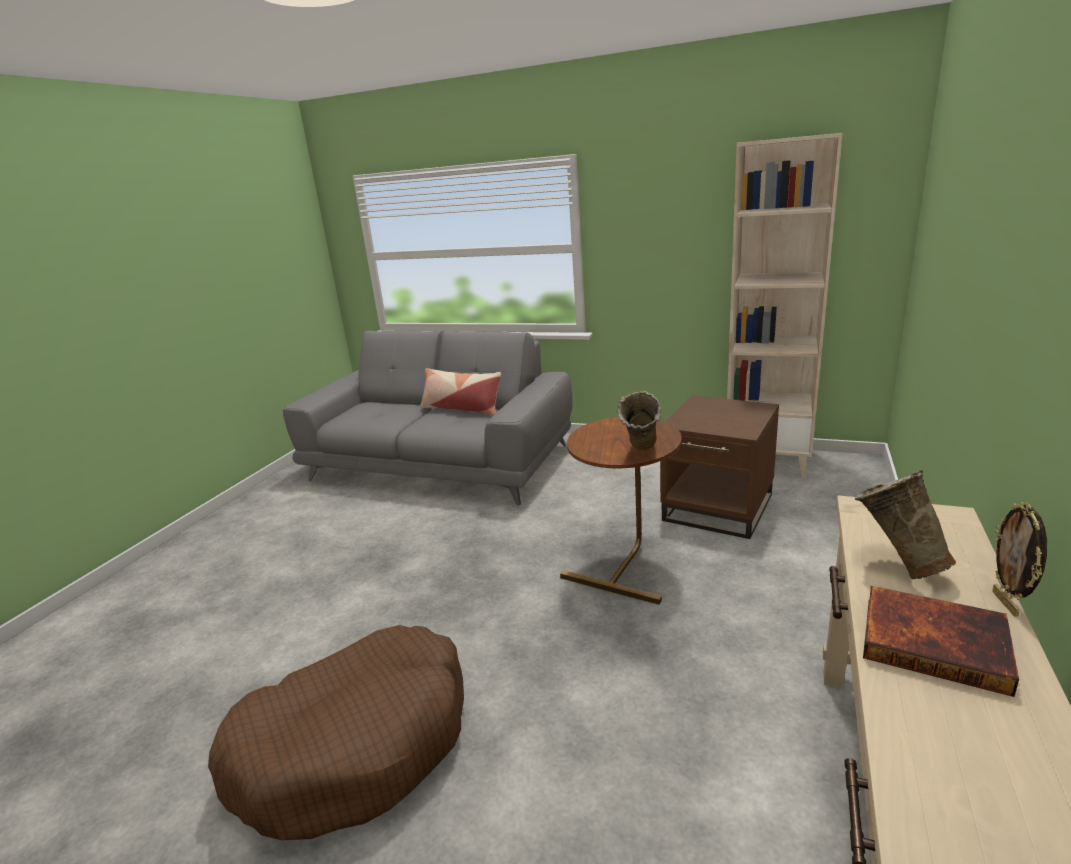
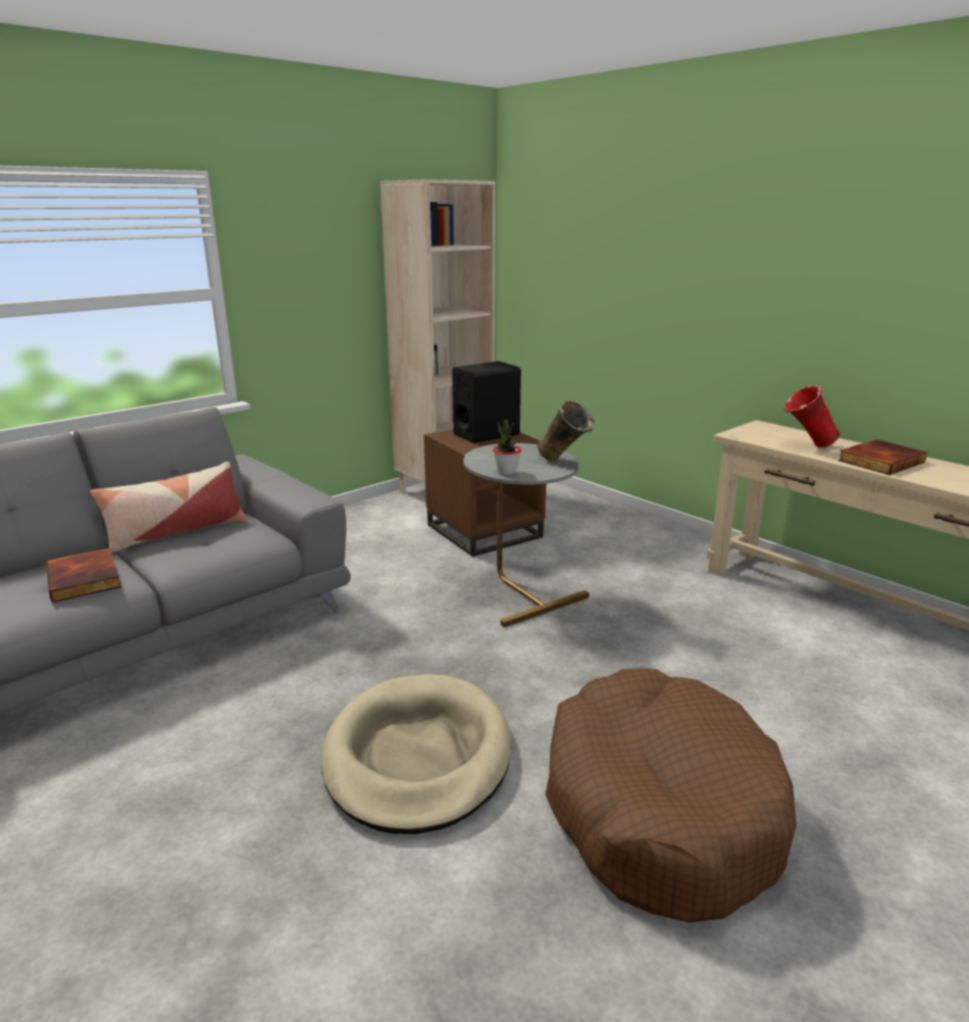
camera: 65 degrees left, 0 degrees up
(371, 603) = (417, 757): none -> beige dog bed
(387, 416) = (86, 579): none -> book
(583, 442) = (506, 472): none -> potted plant
(627, 564) = (519, 591): brown side table -> grey side table
(733, 412) = (486, 434): none -> black speaker
(896, 565) = (806, 447): beige vase -> red vase
(1006, 604) = (853, 442): picture frame -> none

